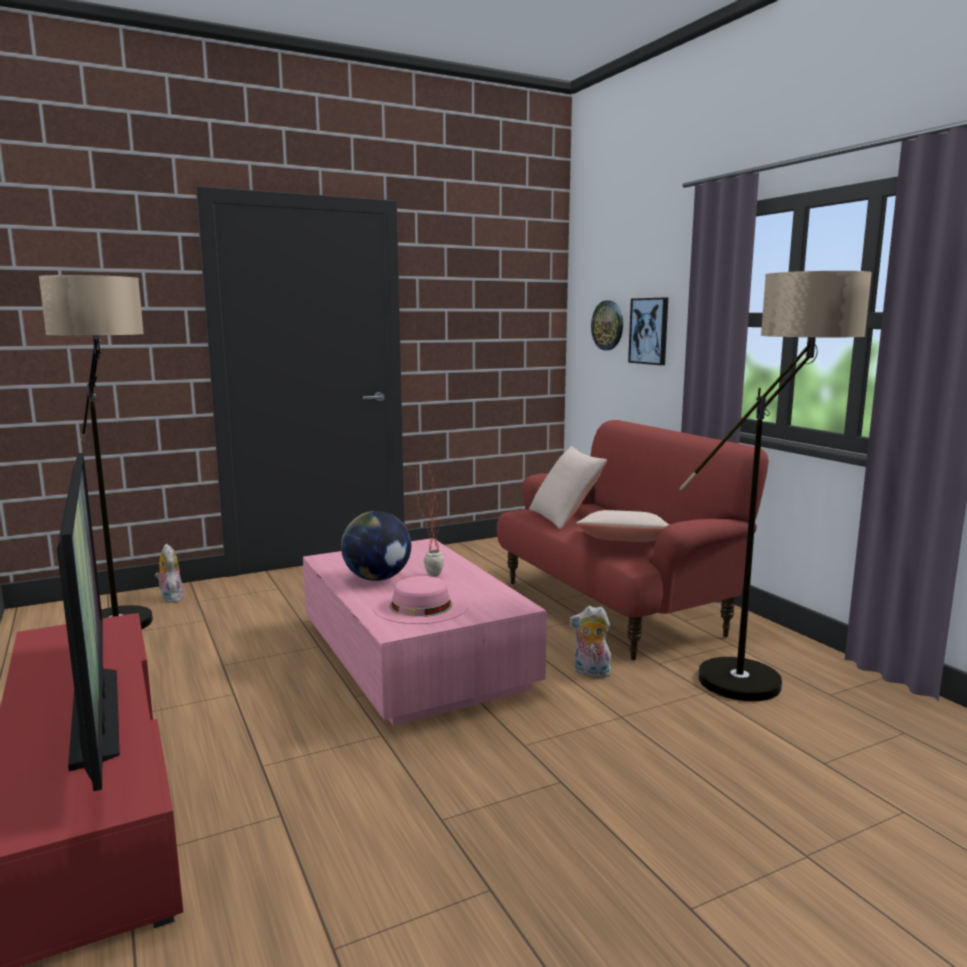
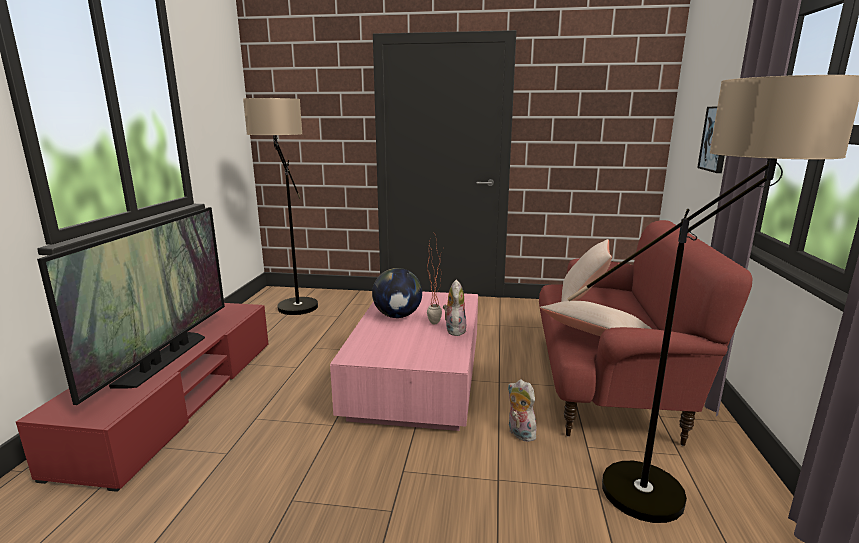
camera: 35 degrees right, 5 degrees up
(170, 598) = (339, 298): plush toy -> plush toy (454, 330)
(421, 605) = (392, 343): pink hat -> none
(608, 325) = (693, 132): wall clock -> none

